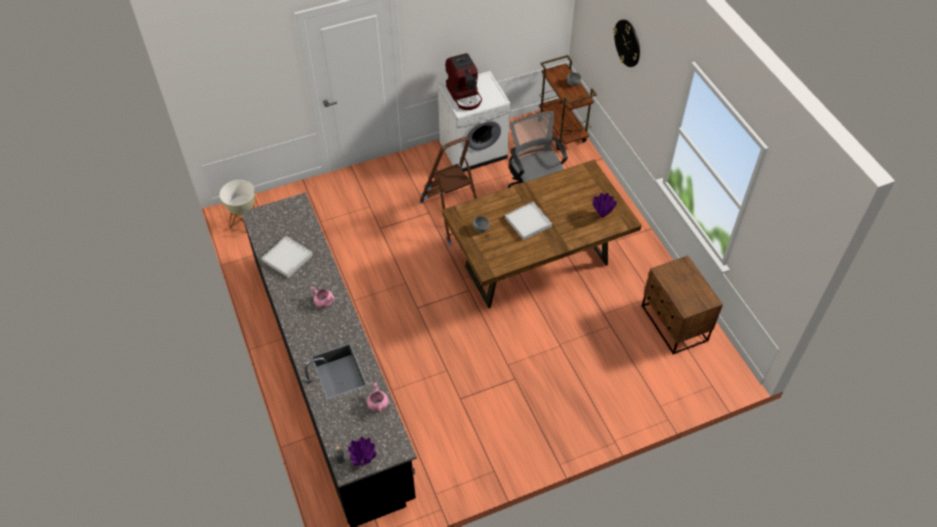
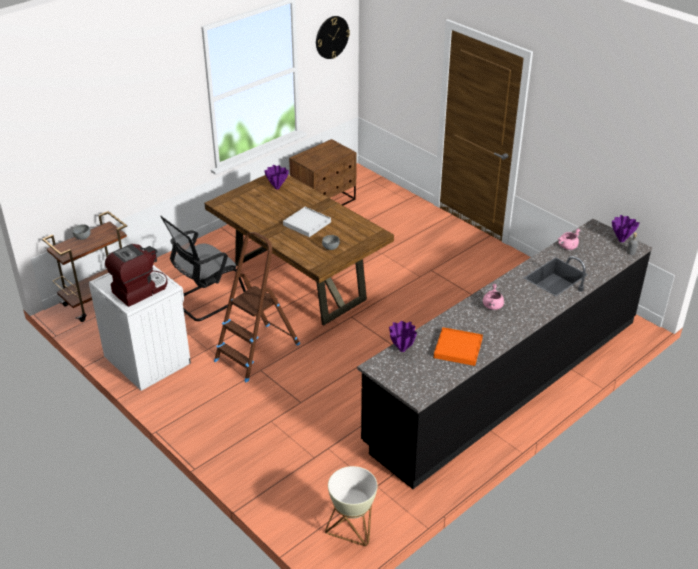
camera: 110 degrees left, 15 degrees down
(287, 258) = (458, 348): white tray -> orange tray
(307, 223) = (402, 349): none -> purple vase
(627, 43) = (118, 113): wall clock -> wall clock (331, 37)

